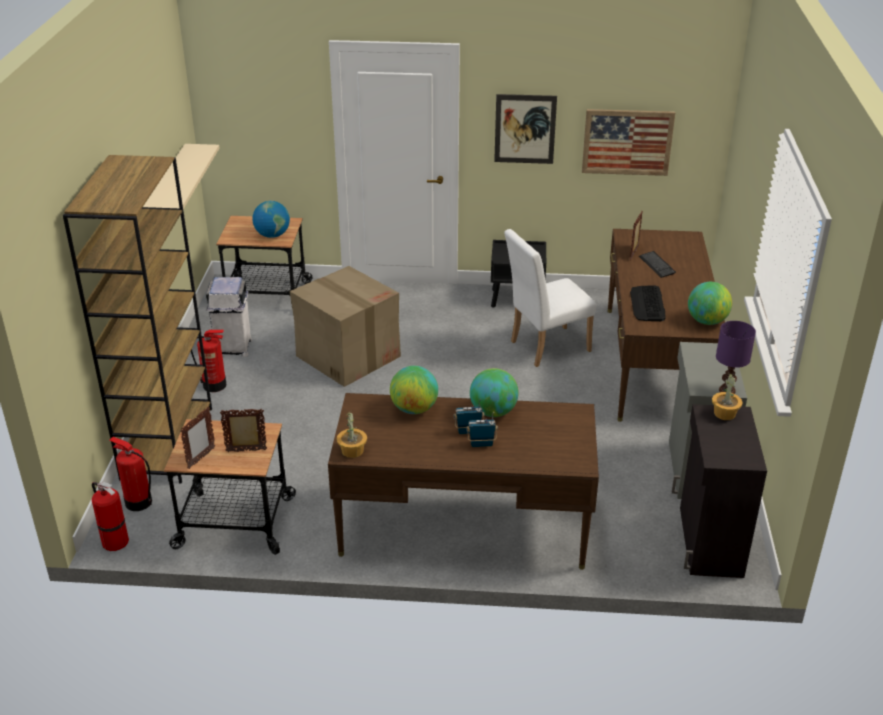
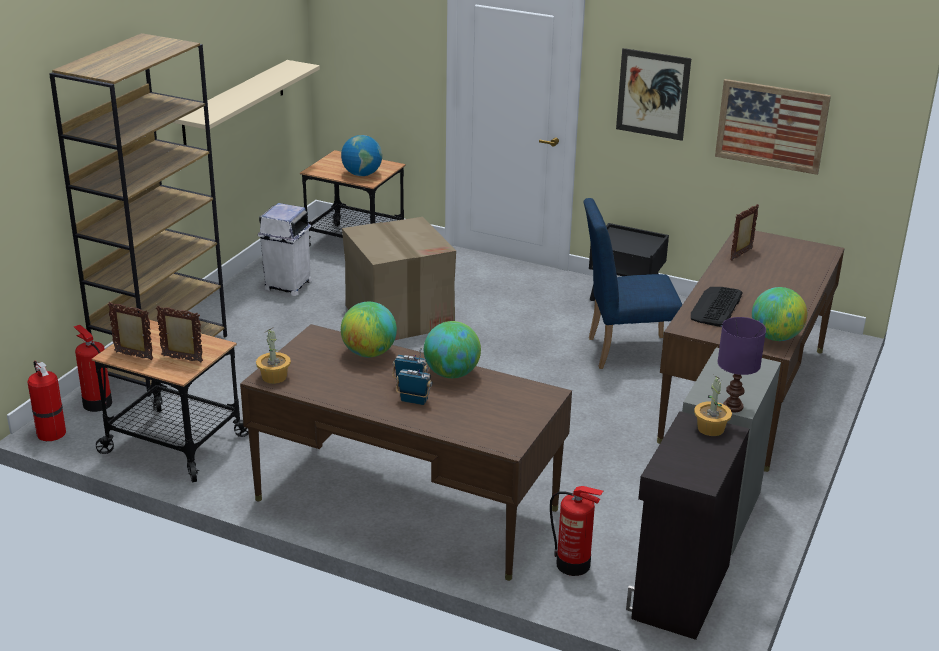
camera: 20 degrees right, 5 degrees down
(201, 458) = (134, 356): picture frame -> picture frame turned 120 degrees counterclockwise
(215, 385) = (245, 315): fire extinguisher -> fire extinguisher (574, 565)
(544, 347) = (623, 351): white chair -> blue chair
(657, 265) = (759, 271): keyboard -> none

